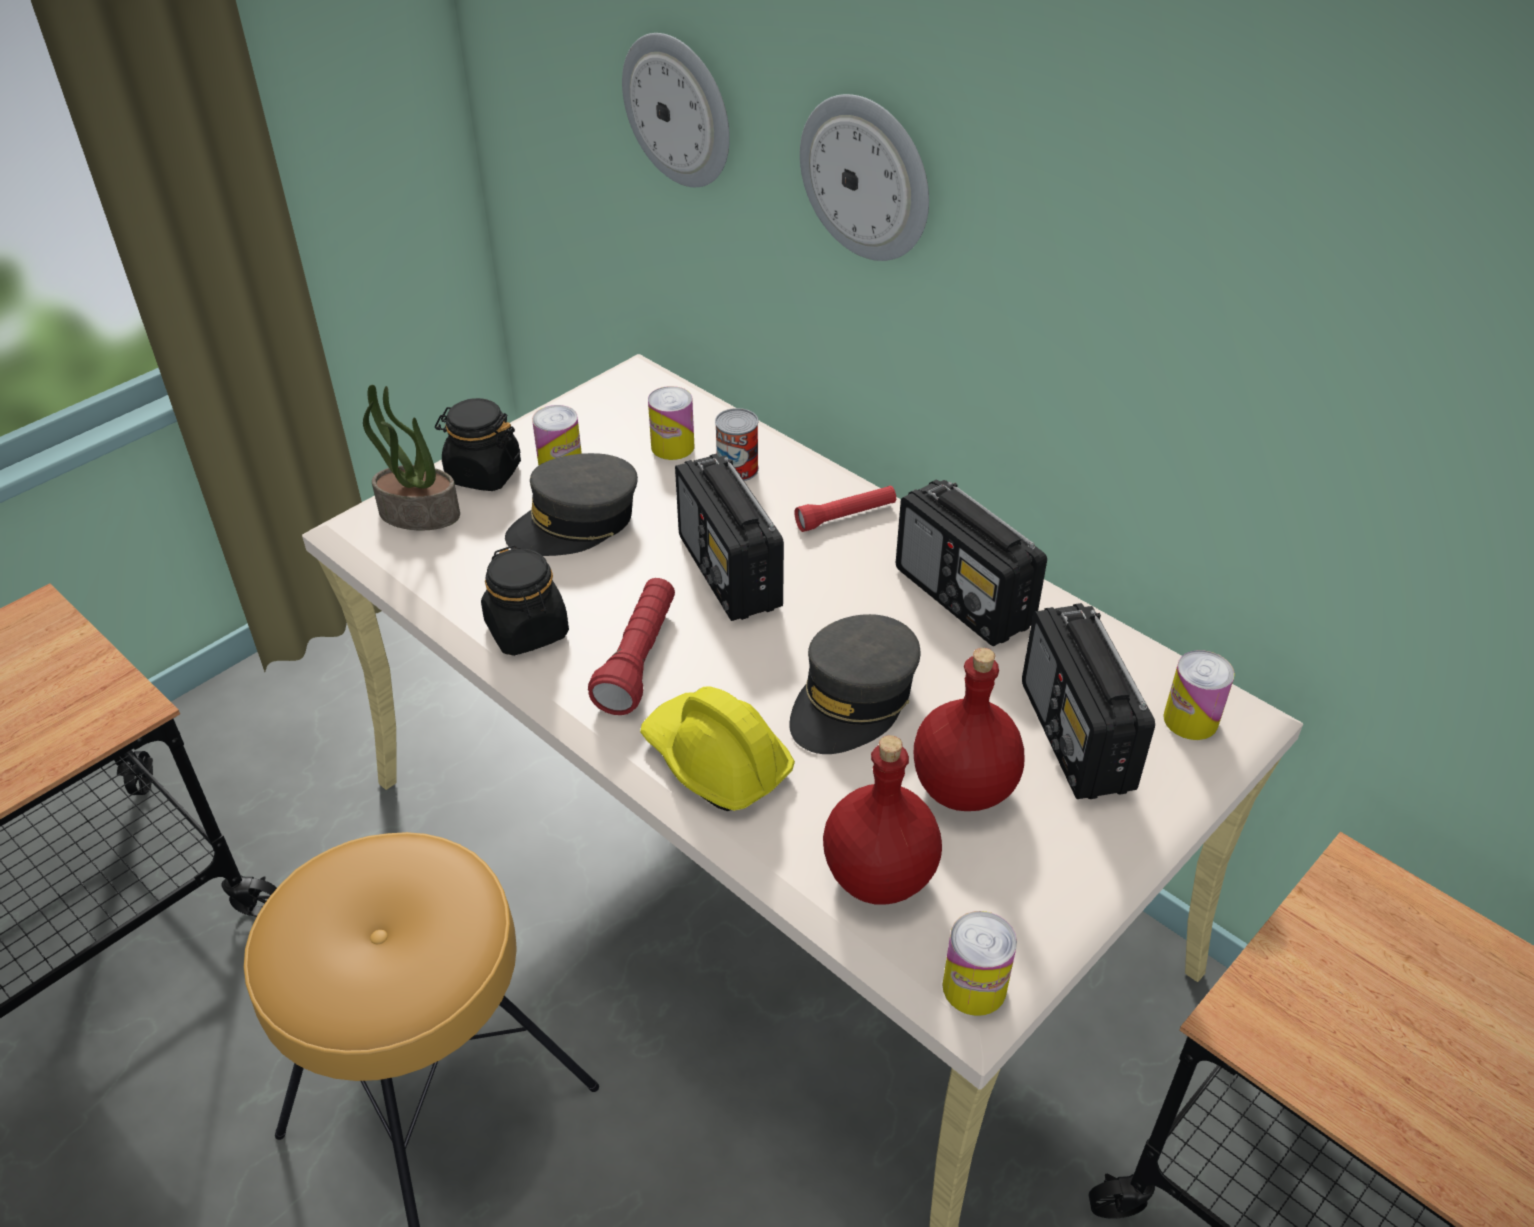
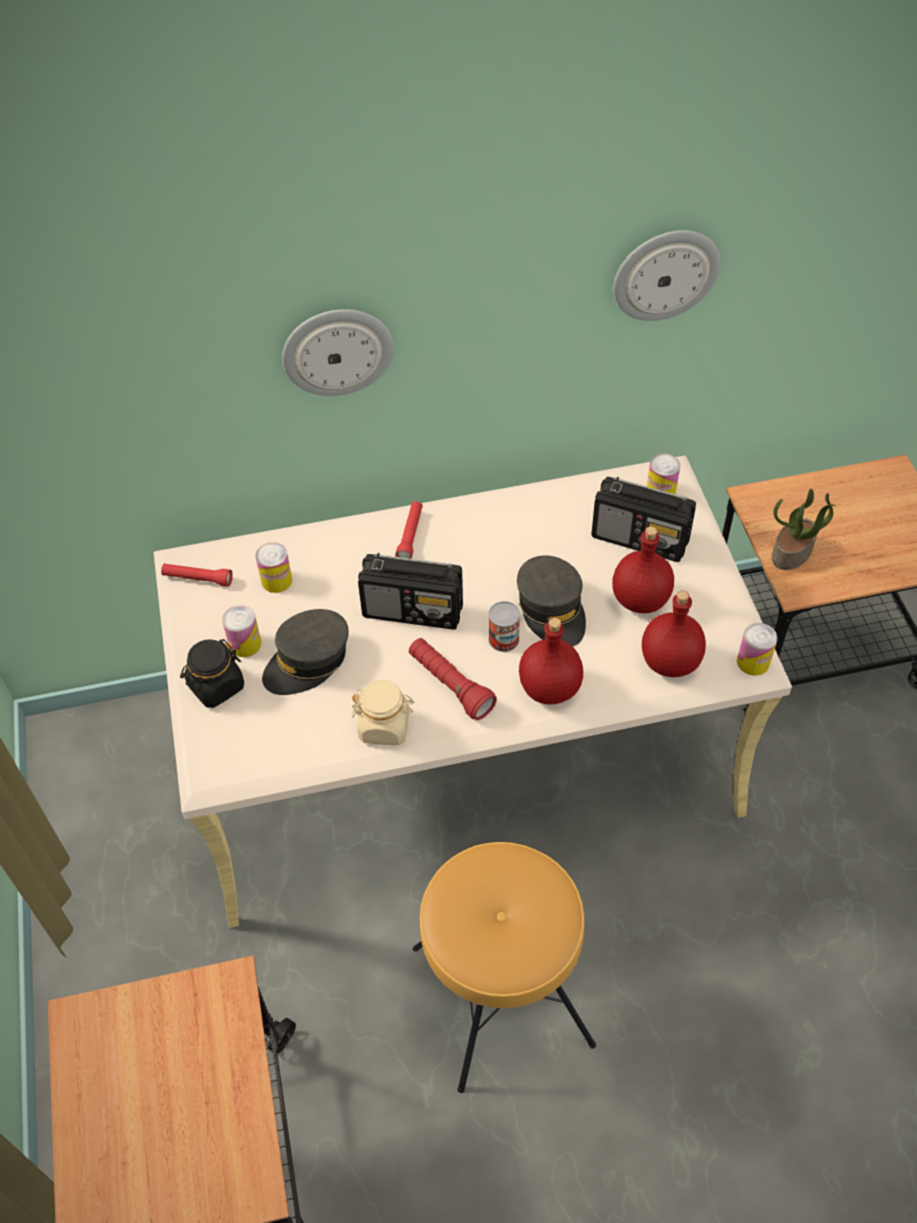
camera: 55 degrees left, 10 degrees up
(418, 514) = (228, 737): potted plant -> potted plant (792, 553)
(527, 630) = (384, 726): black jar -> beige jar
(575, 523) = (308, 661): grey cap -> grey cap turned 45 degrees clockwise
(622, 393) = (198, 579): none -> red flashlight
(679, 110) = (157, 386): wall clock -> wall clock (665, 274)
(715, 761) = (551, 688): yellow hard hat -> red bottle
(737, 469) = (325, 561): can -> can (503, 639)
(964, 598) = (515, 524): radio -> none

